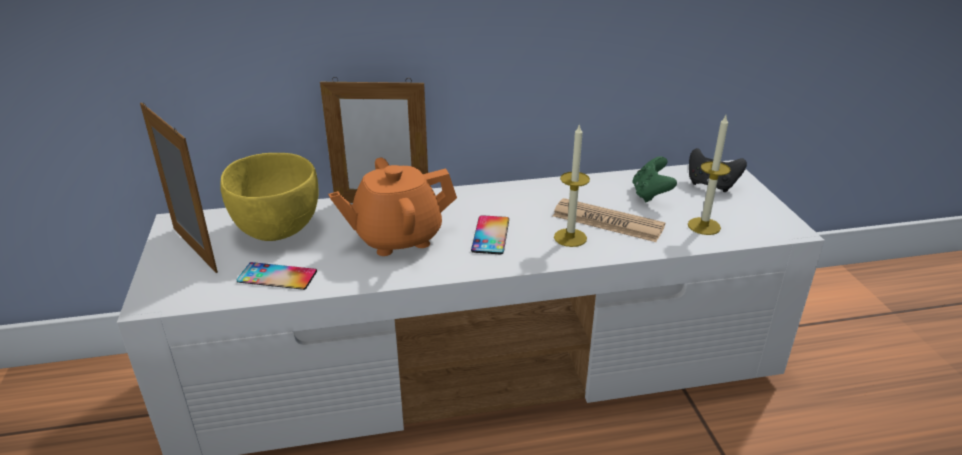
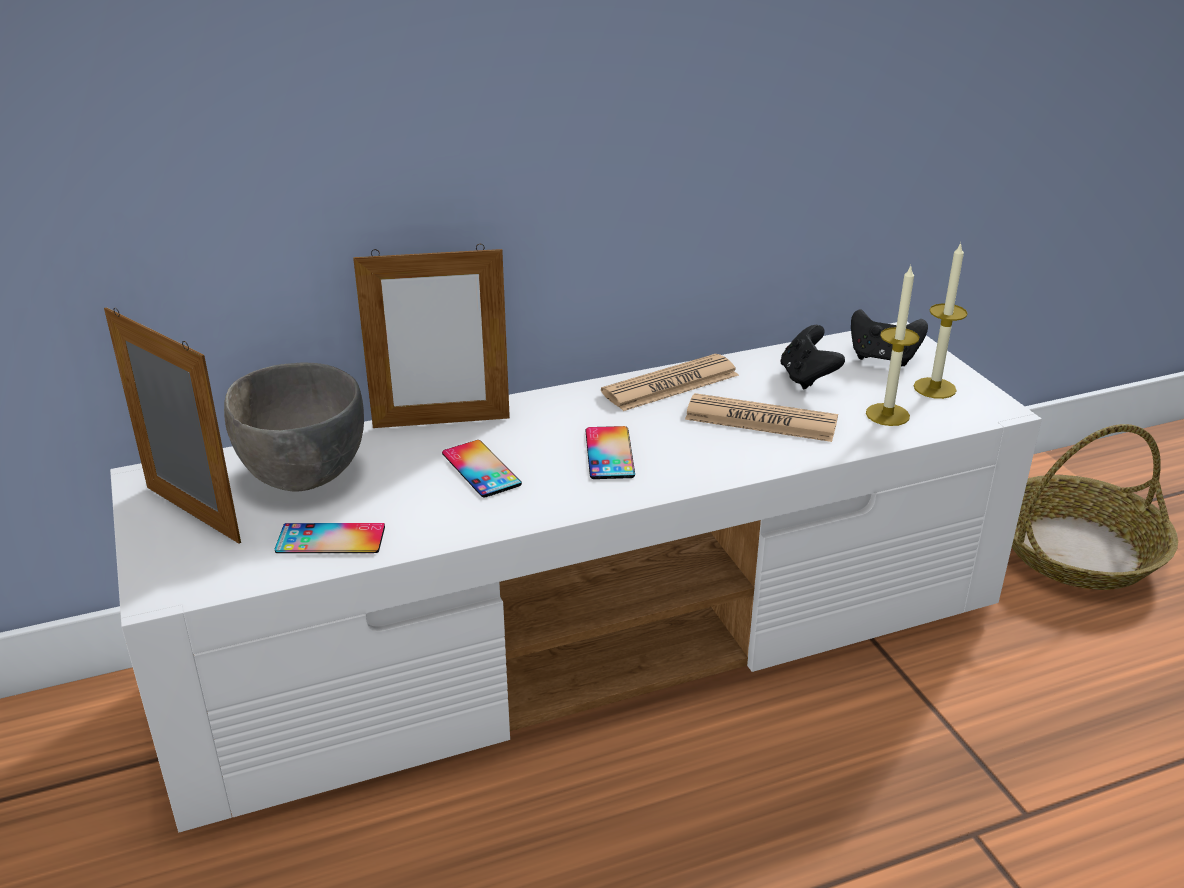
camera: 10 degrees left, 0 degrees up
(277, 229) = (303, 473): yellow bowl -> grey bowl
(397, 237) = (481, 469): orange teapot -> phone
(549, 190) = (670, 384): none -> newspaper
(570, 237) = (717, 446): candle -> candle (934, 388)
(650, 194) = (807, 378): green game controller -> black game controller
(855, 340) = (1078, 550): none -> basket

